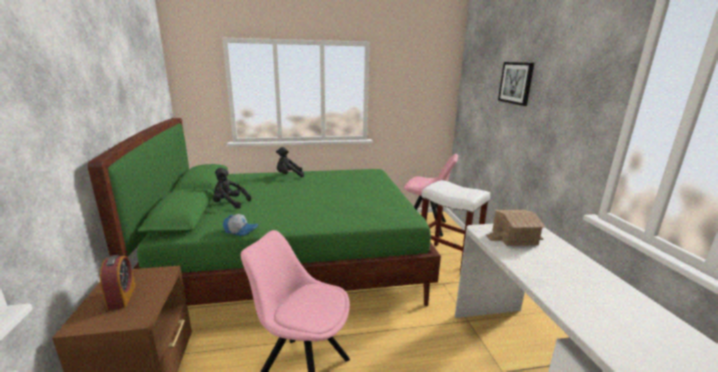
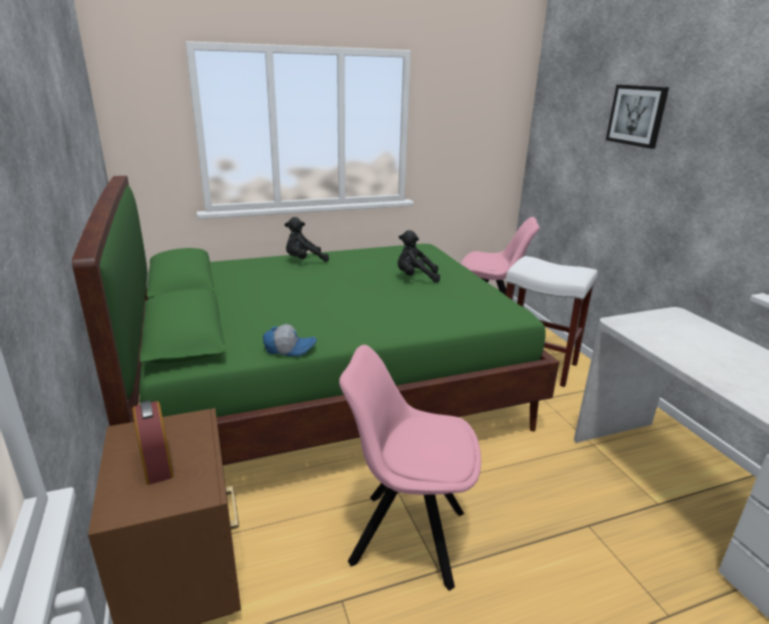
camera: 10 degrees left, 5 degrees up
(229, 204) = (243, 309): black plush toy -> black plush toy (415, 277)
(514, 237) = (666, 330): toy house -> none

